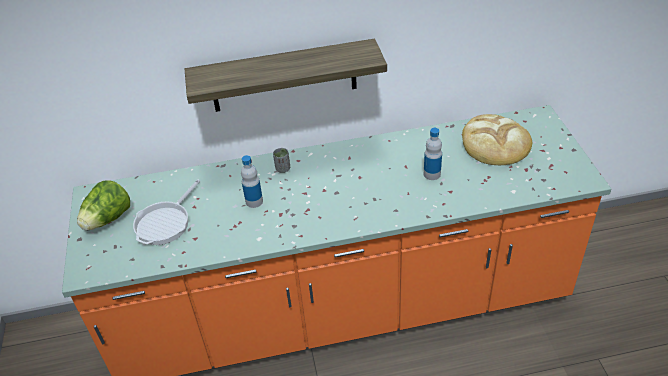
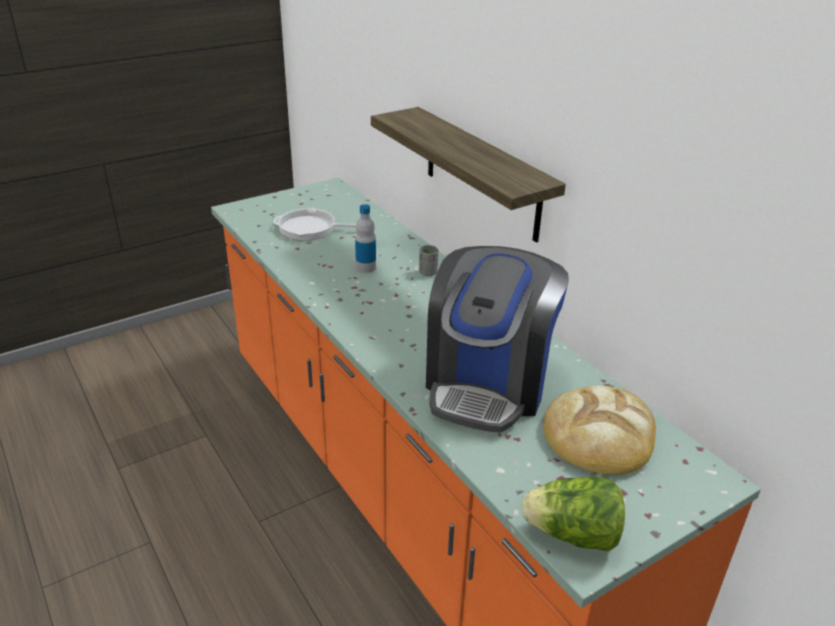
camera: 65 degrees right, 10 degrees down
(108, 219) = (304, 202): lettuce -> lettuce (572, 535)
(432, 174) = (488, 383): bottle -> coffee machine

